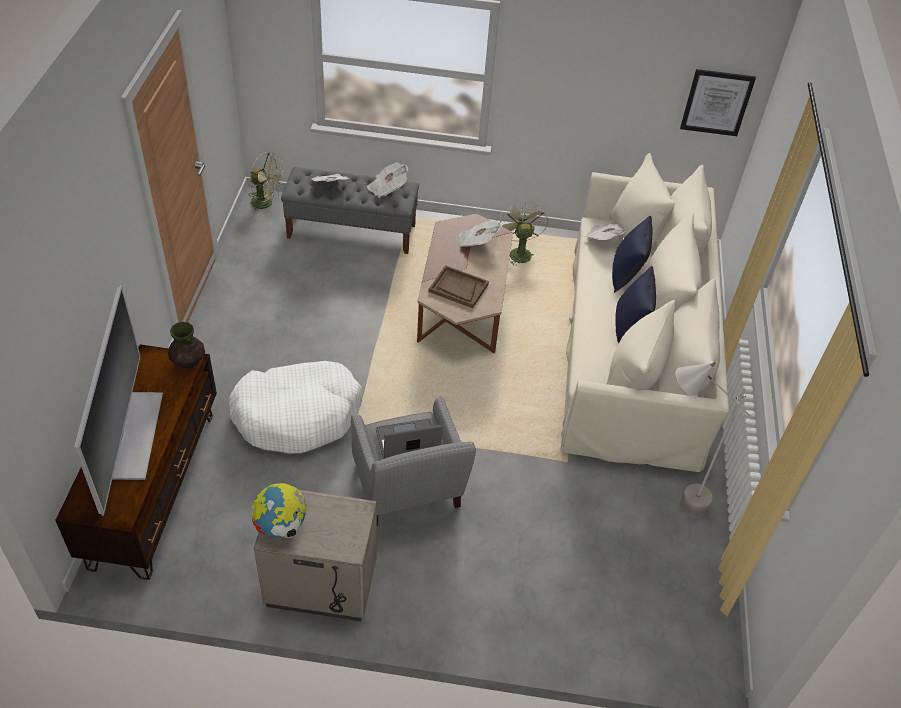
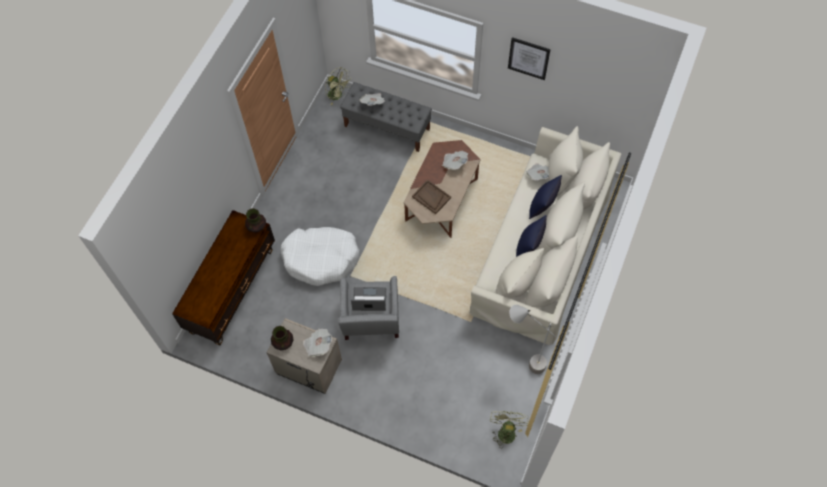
camera: 20 degrees right, 15 degrees up
(134, 435) = (219, 270): television -> none
(281, 526) = (283, 342): globe -> vase
(387, 188) = (409, 110): newspaper -> newspaper (318, 345)
(518, 252) = (492, 162): green fan -> green fan (506, 430)
(716, 102) = (624, 105): picture -> picture (528, 58)

